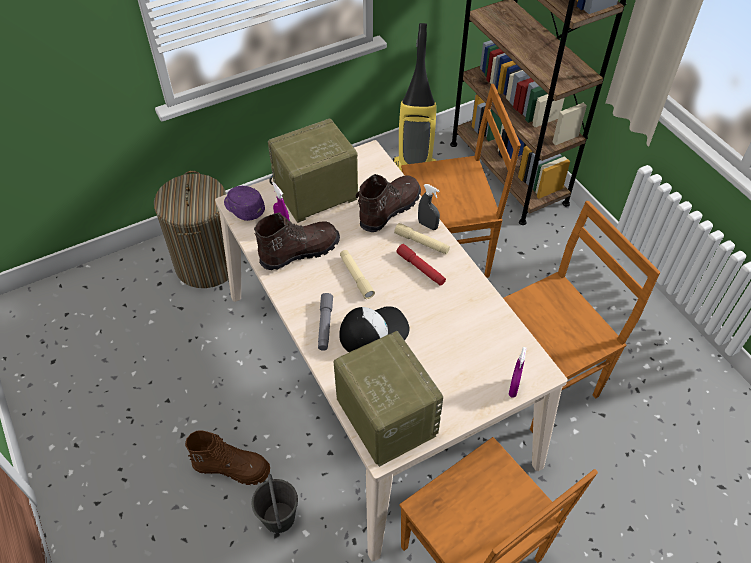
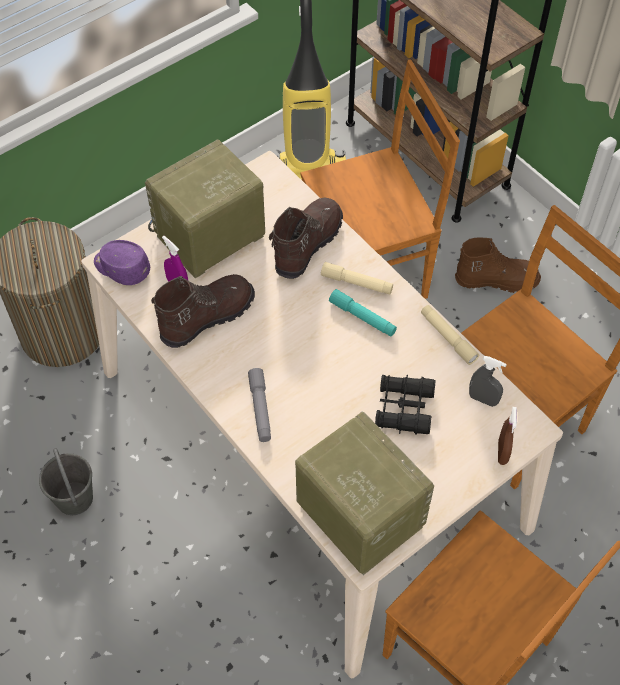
camera: 10 degrees left, 5 degrees up
(232, 467) = (155, 593): brown boot -> brown boot (496, 279)
(279, 517) = (227, 644): grey bucket -> grey bucket (74, 498)
(356, 277) = (285, 340): beige flashlight -> beige flashlight (448, 337)
(373, 331) = (321, 407): cap -> none
(421, 268) = (362, 317): red flashlight -> turquoise flashlight
(427, 225) = (359, 258): grey spray bottle -> grey spray bottle (483, 399)
(439, 342) = (404, 409): none -> black binoculars
(513, 387) = (502, 452): purple spray bottle -> brown spray bottle

